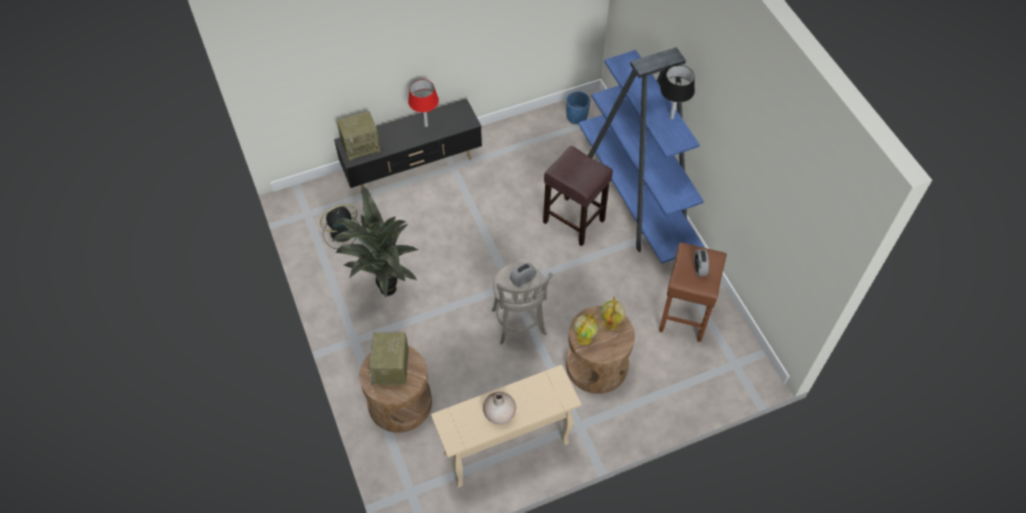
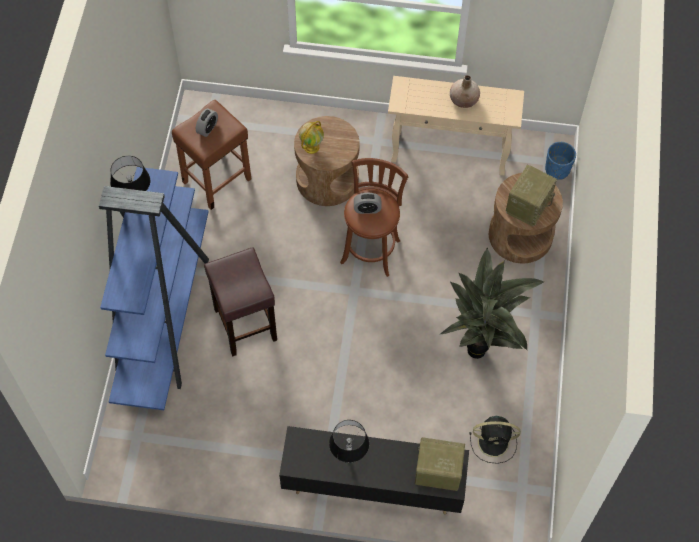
camera: 150 degrees left, 5 degrees up
(426, 125) = (349, 460): red table lamp -> black table lamp
(519, 325) = (371, 249): grey stool -> brown stool
(576, 117) = (144, 452): blue planter -> blue planter (557, 169)
(584, 337) = (343, 147): globe -> none

